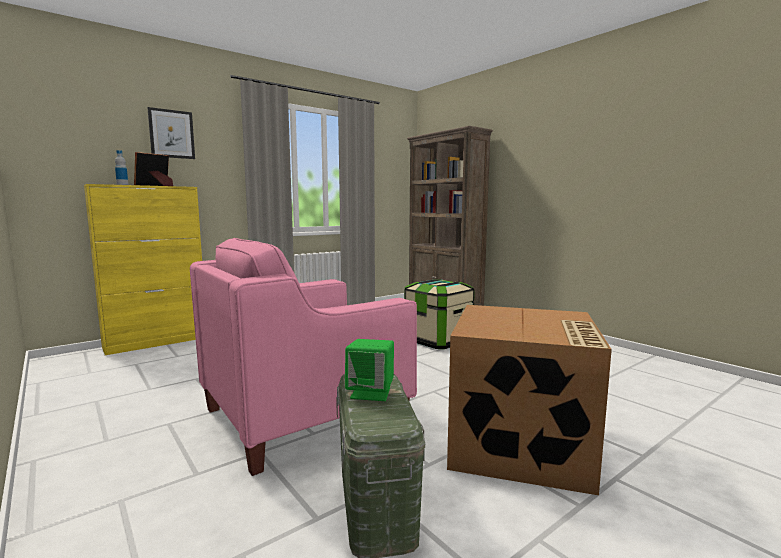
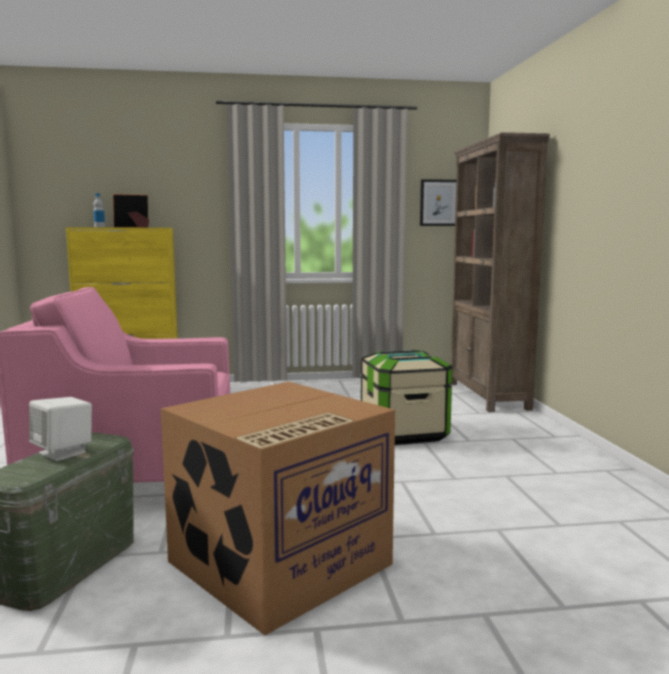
camera: 30 degrees right, 0 degrees up
(171, 134) = (156, 171): picture -> picture (439, 203)
(371, 393) = (63, 452): green speaker -> white speaker

